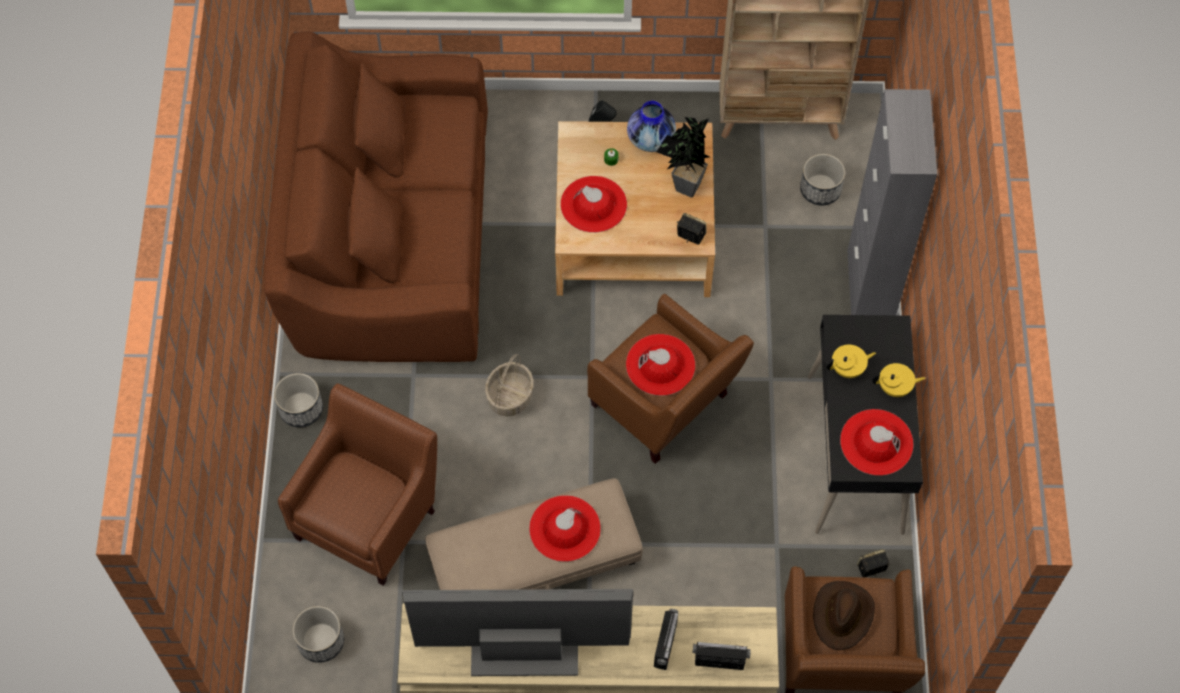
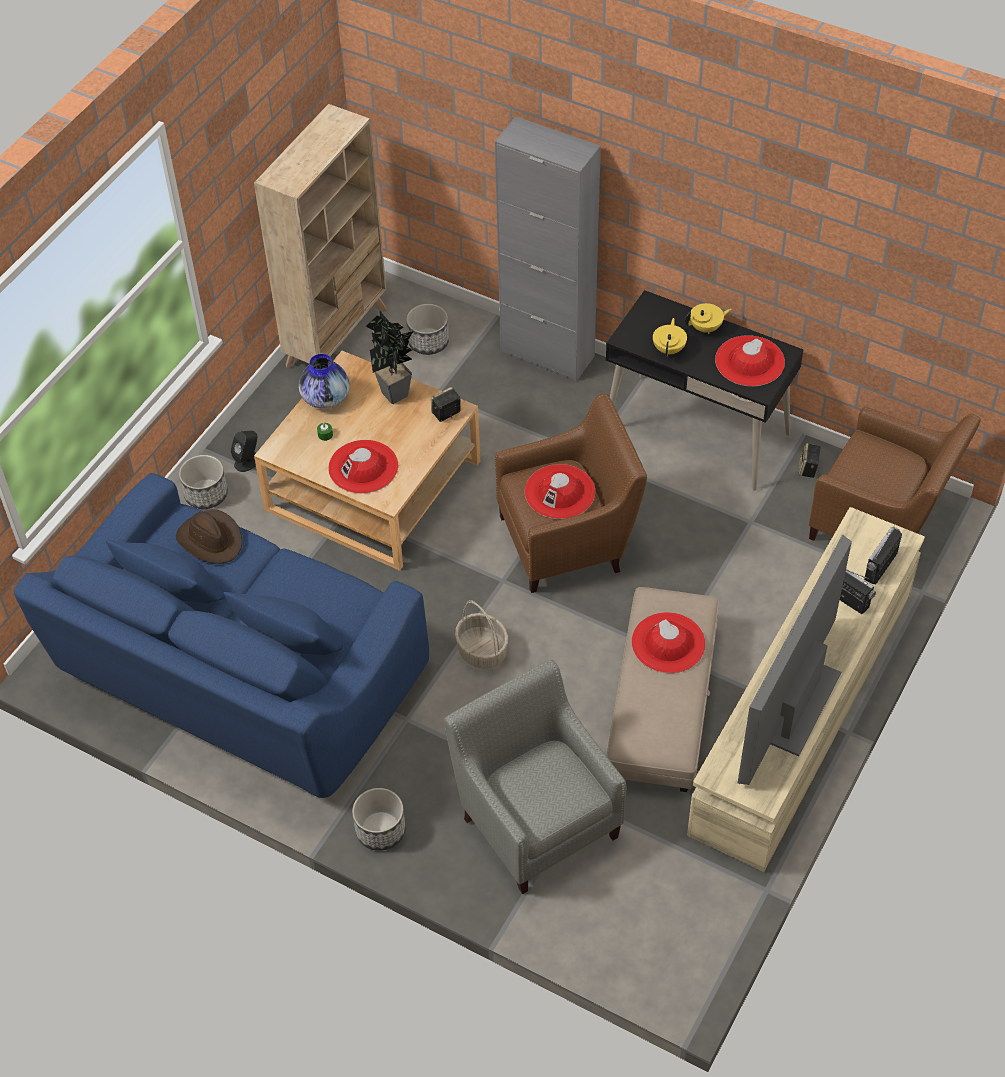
camera: 60 degrees left, 10 degrees down
(320, 641) = (647, 916): planter -> planter (206, 495)
(370, 516) = (537, 818): brown armchair -> grey armchair
(390, 237) = (240, 675): brown sofa -> blue sofa
(842, 615) = (874, 473): brown hat -> brown hat (210, 539)
(895, 388) = (706, 328): yellow teapot -> yellow teapot turned 45 degrees clockwise

